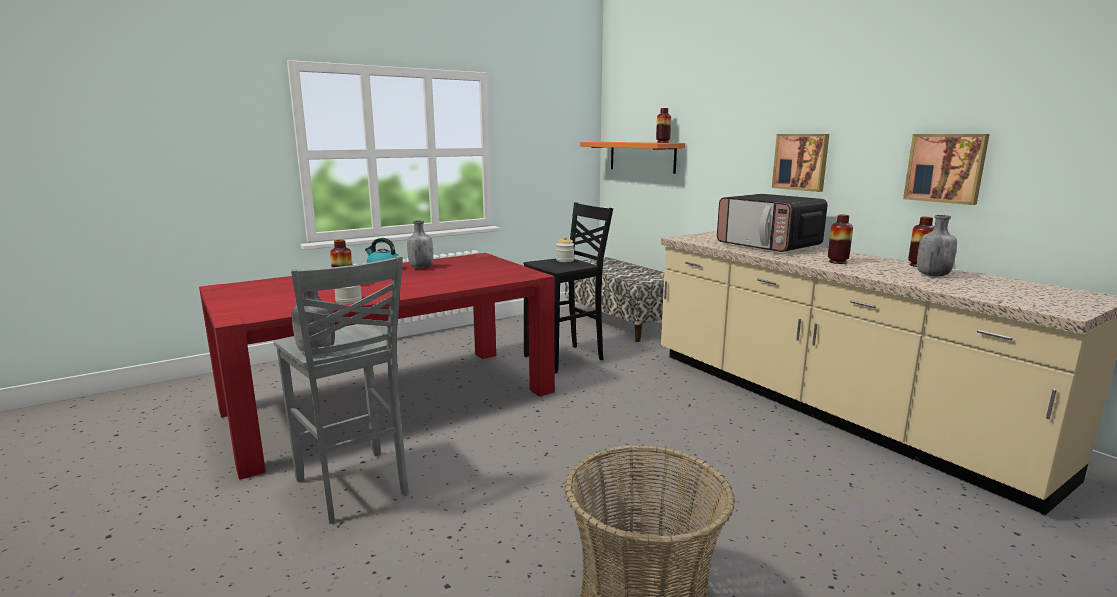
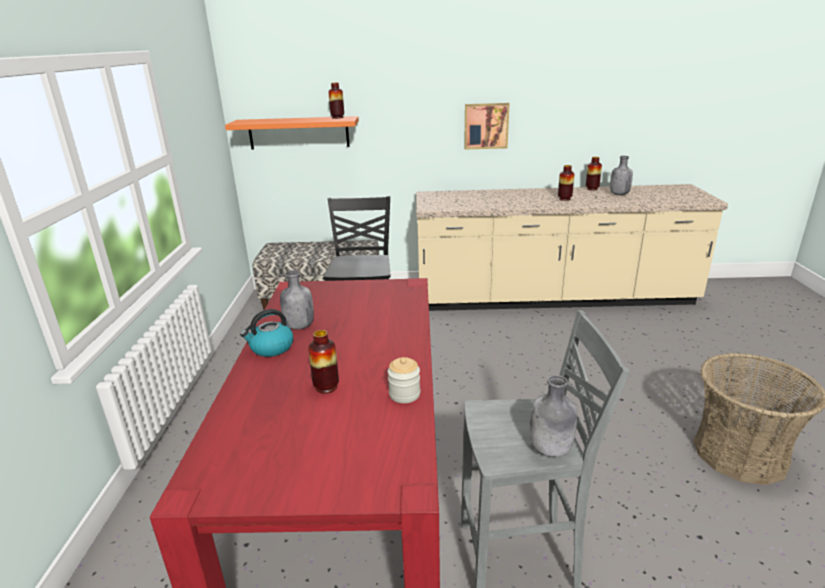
camera: 55 degrees left, 10 degrees up
(565, 260) = (347, 260): jar -> none
(769, 245) = (494, 197): microwave -> none
(945, 168) = (593, 123): picture -> none

